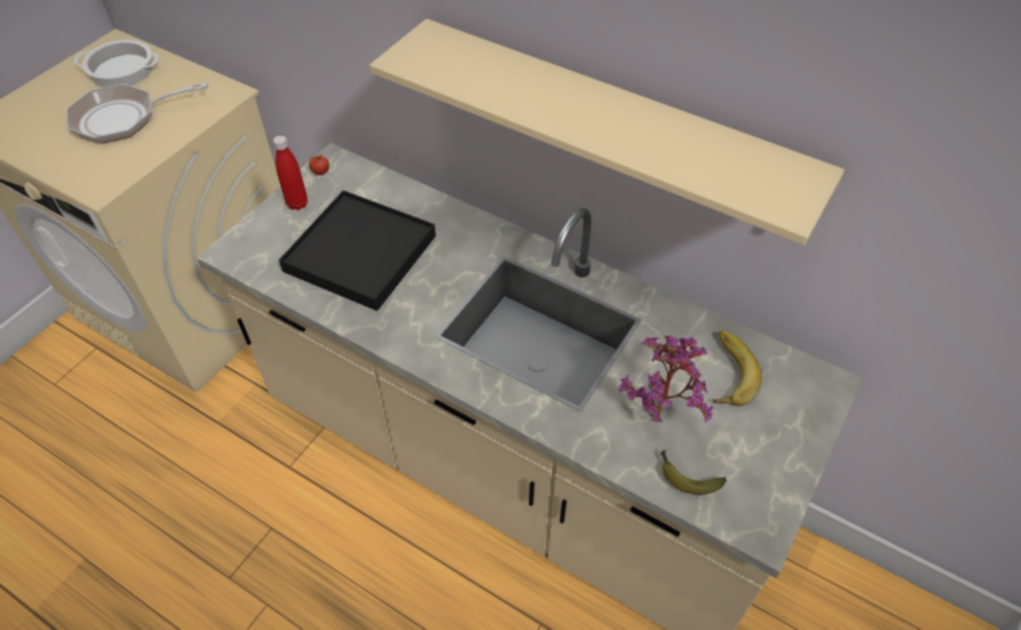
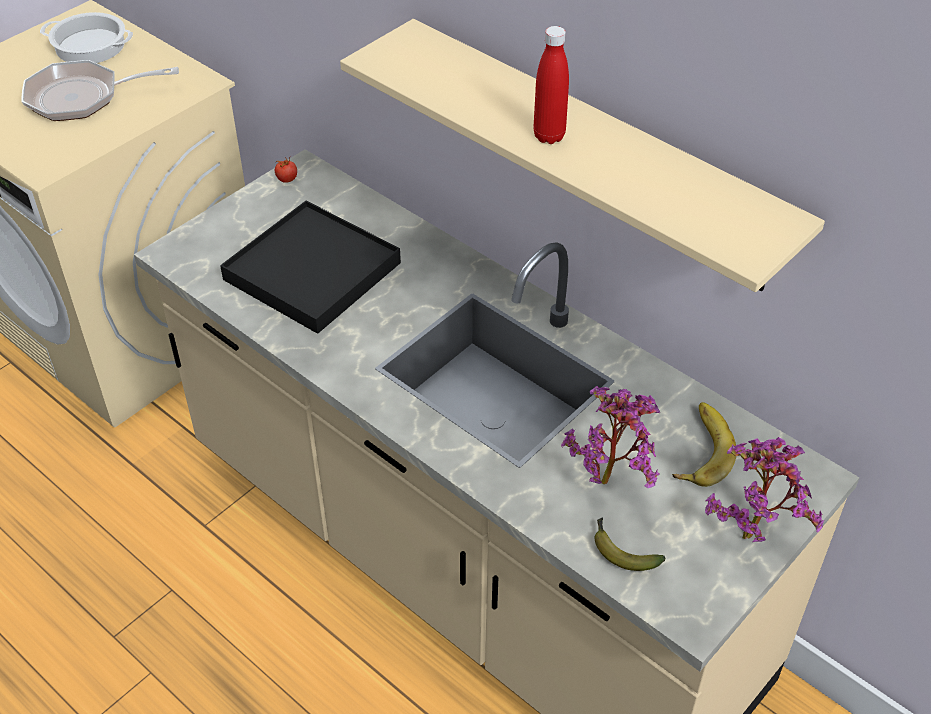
camera: 10 degrees right, 5 degrees down
(297, 204) = (254, 210): red bottle -> red bottle (549, 136)
(789, 441) = (752, 531): none -> potted plant

